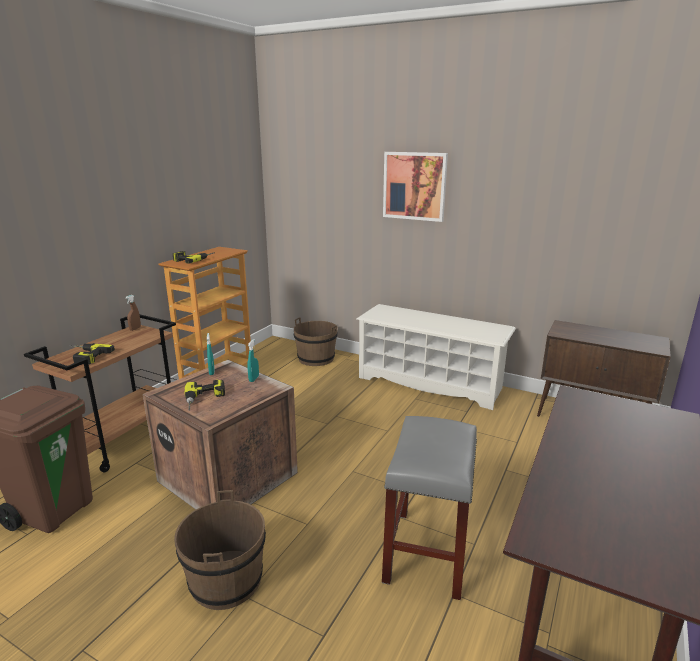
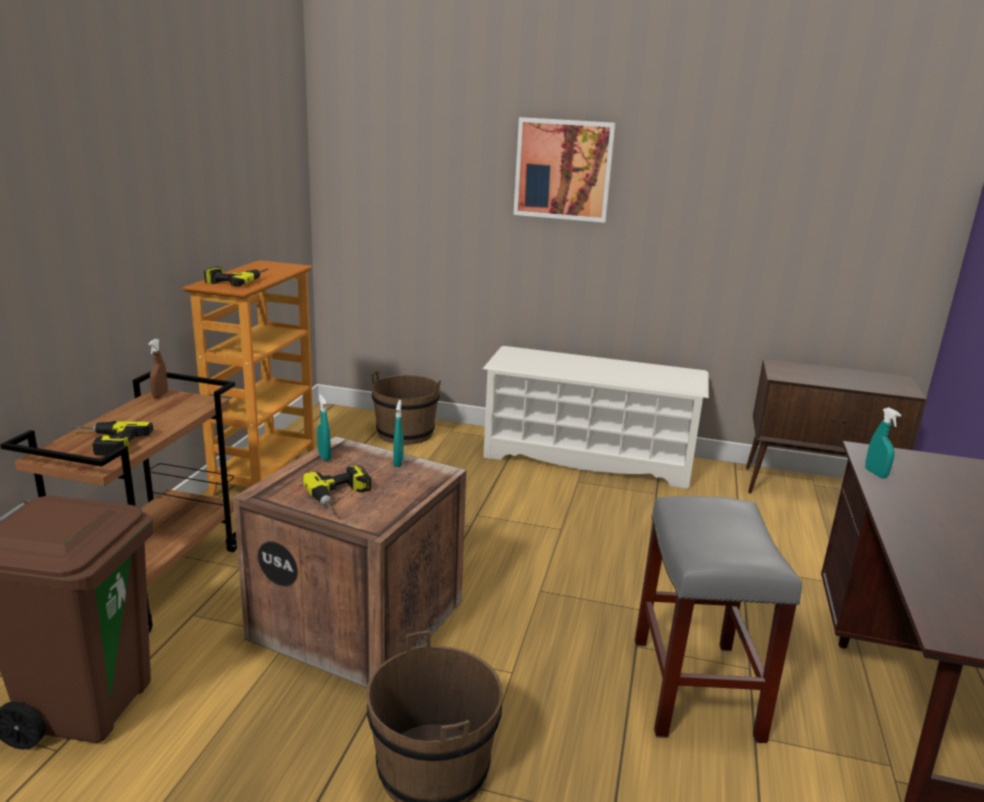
camera: 15 degrees left, 0 degrees up
(567, 412) = (875, 473): none -> turquoise spray bottle

